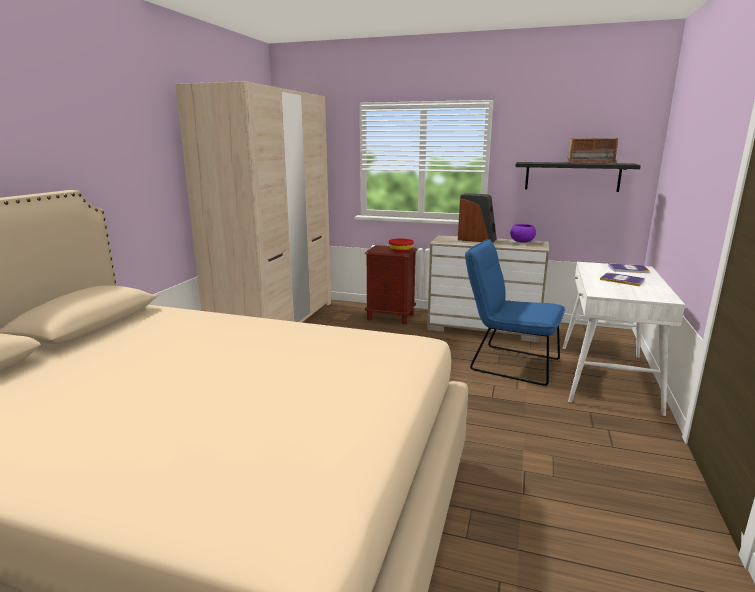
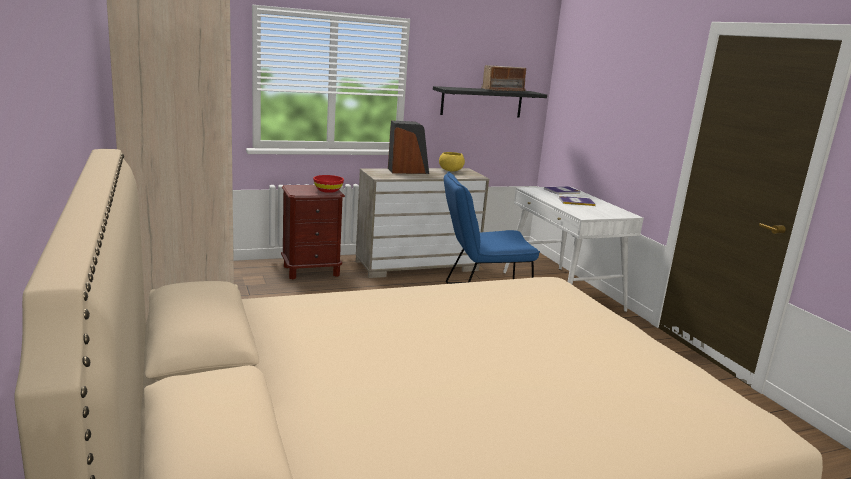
camera: 40 degrees left, 0 degrees up
(522, 242) = (450, 170): purple bowl -> yellow bowl

